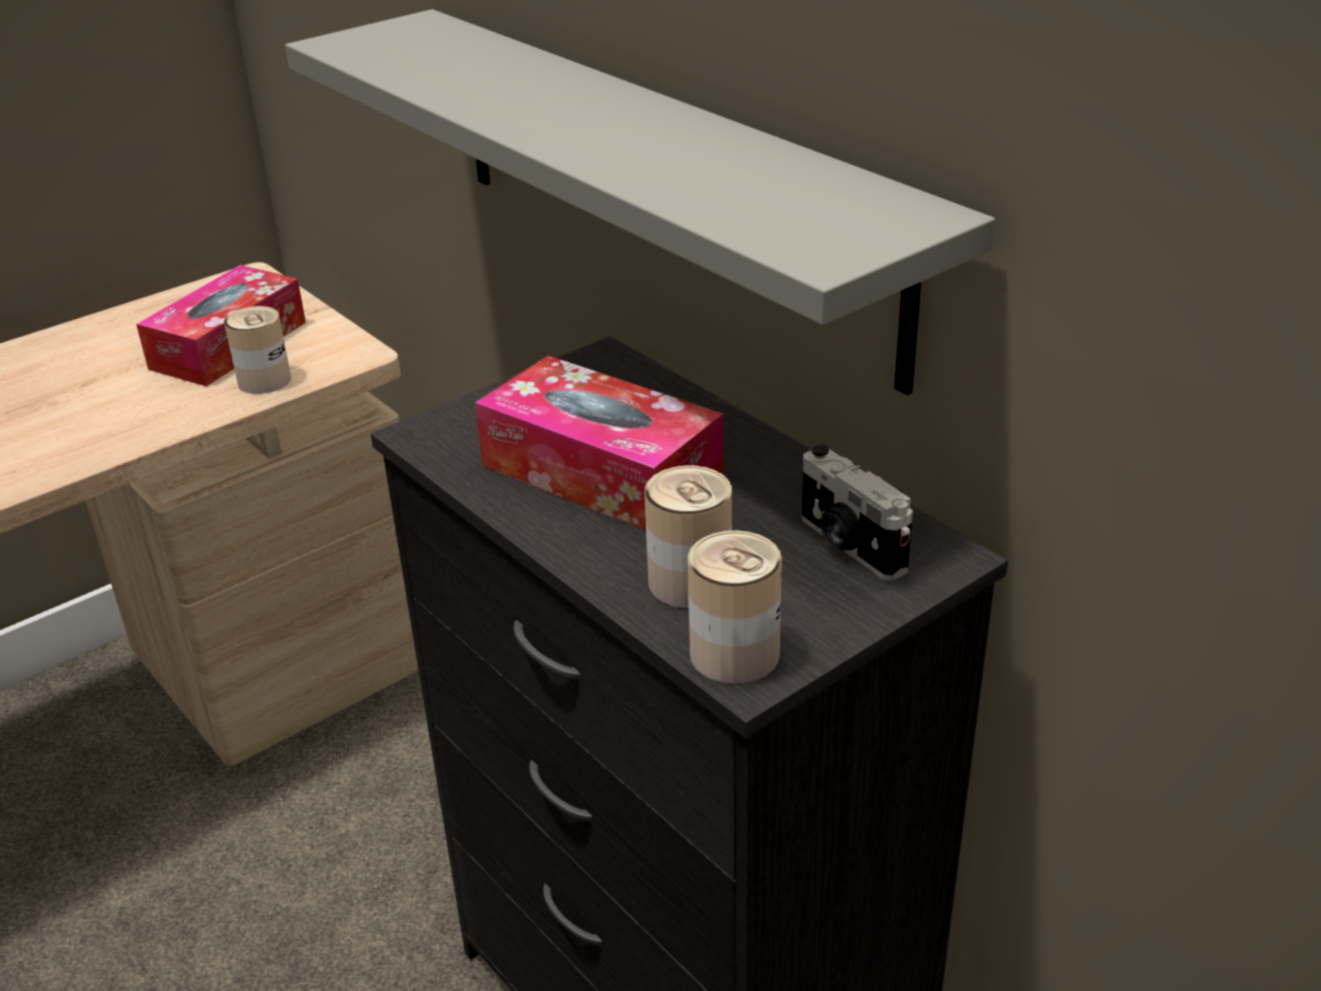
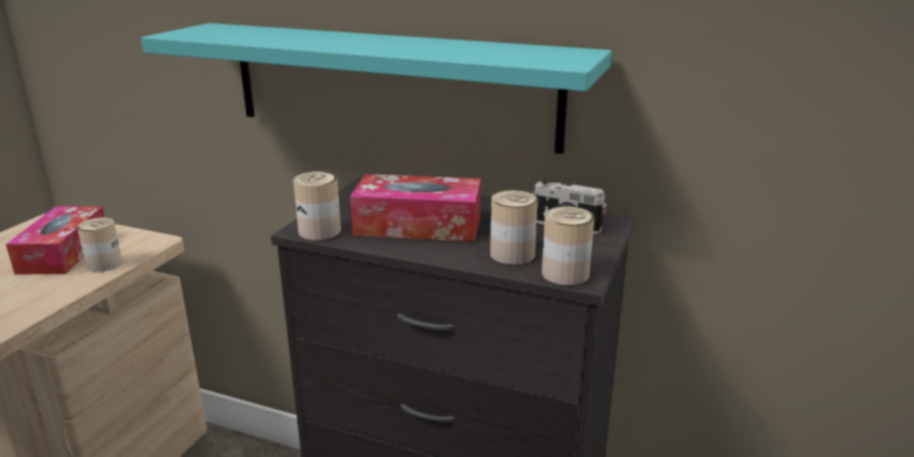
camera: 30 degrees left, 10 degrees down
(444, 443) = (319, 231): none -> can
(663, 184) = (391, 85): grey shelf -> turquoise shelf

